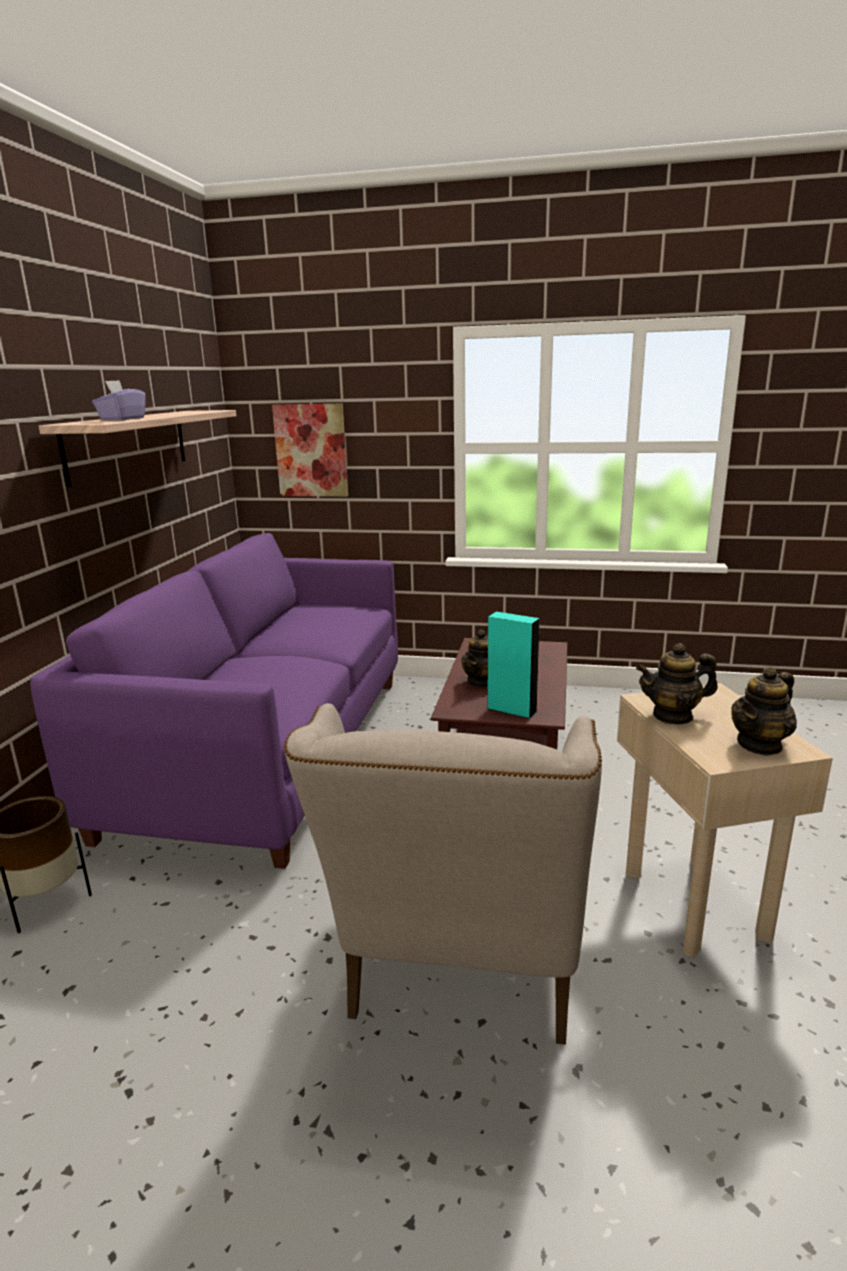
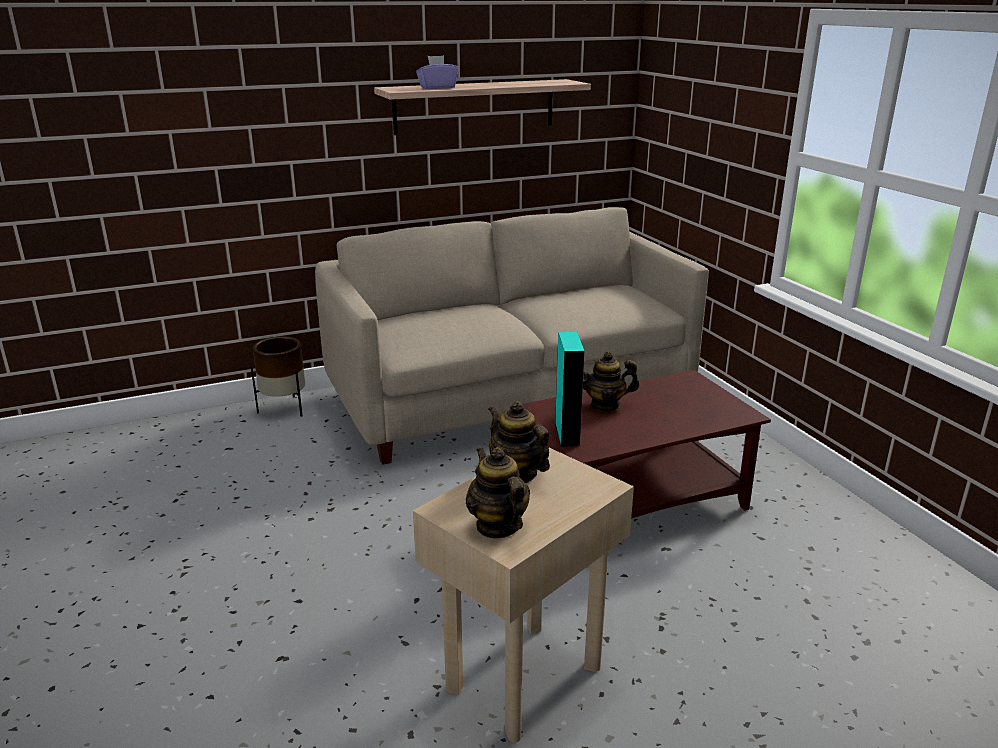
camera: 55 degrees right, 5 degrees up
(268, 750) = (510, 396): purple sofa -> beige sofa
(311, 450) = (684, 132): picture -> none
(462, 967) = (343, 574): beige armchair -> none
(760, 745) = (497, 526): teapot -> teapot turned 45 degrees clockwise

